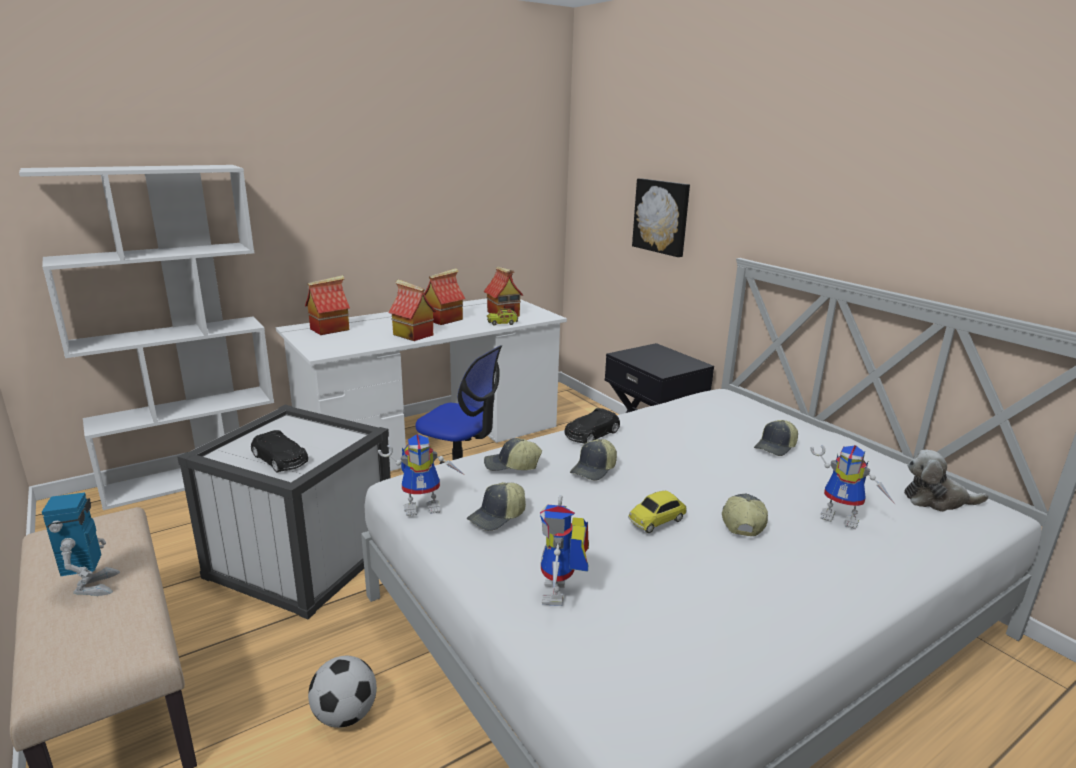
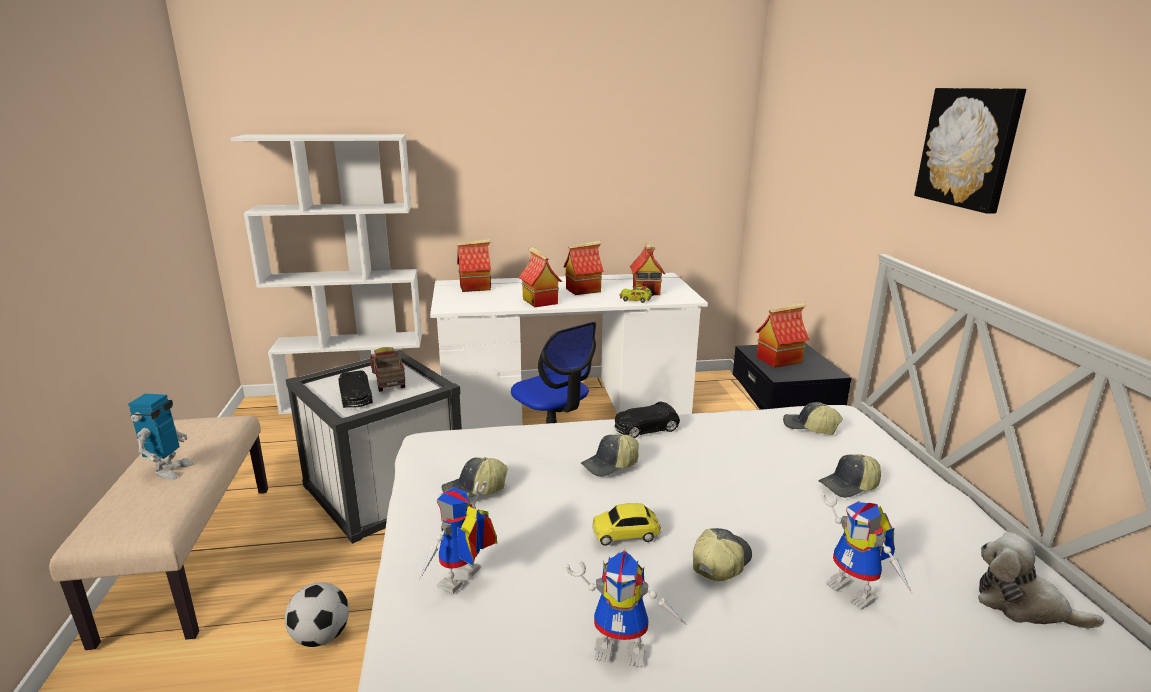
camera: 25 degrees right, 0 degrees up
(300, 437) = (387, 380): none -> toy truck
(425, 506) = (426, 464): toy robot -> toy robot (624, 648)
(511, 466) = (533, 443): cap -> cap (809, 427)
(650, 359) = (779, 359): none -> toy house
(662, 216) = (823, 200): picture -> picture (970, 147)

